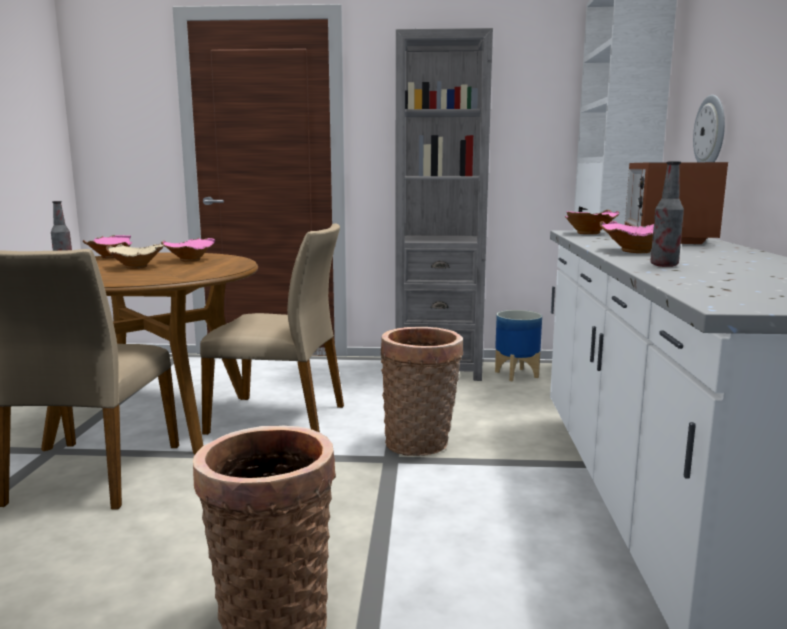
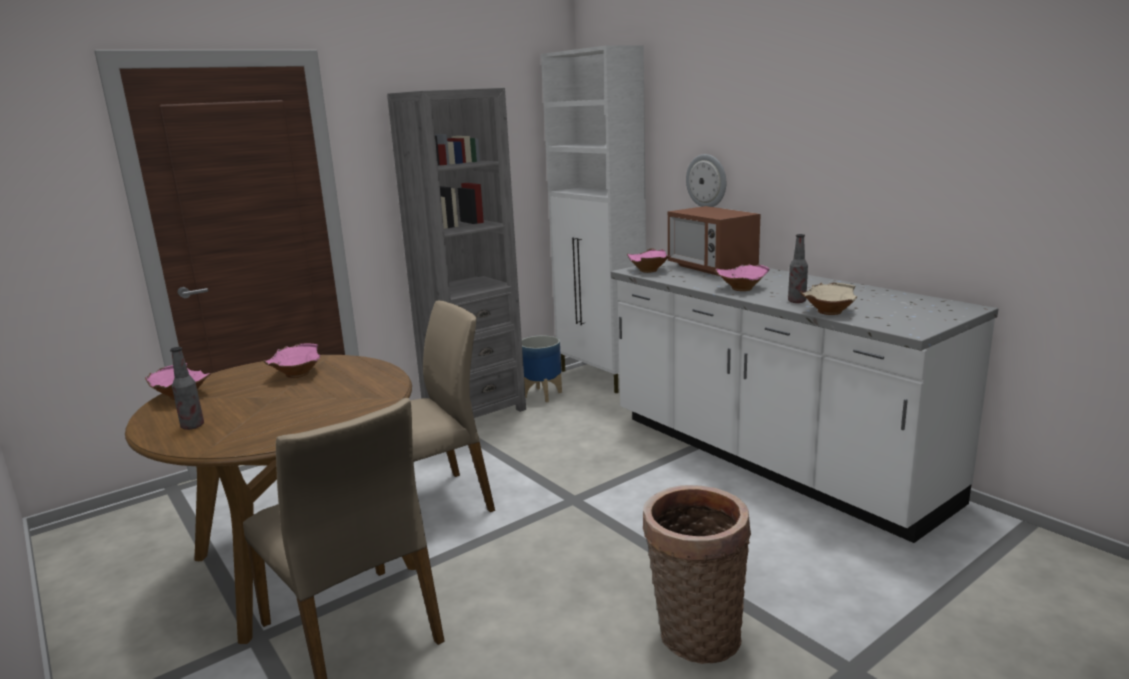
camera: 40 degrees left, 5 degrees up
(136, 267) = (274, 399): beige bowl -> beige bowl (827, 312)
(421, 444) = (573, 479): basket -> none

